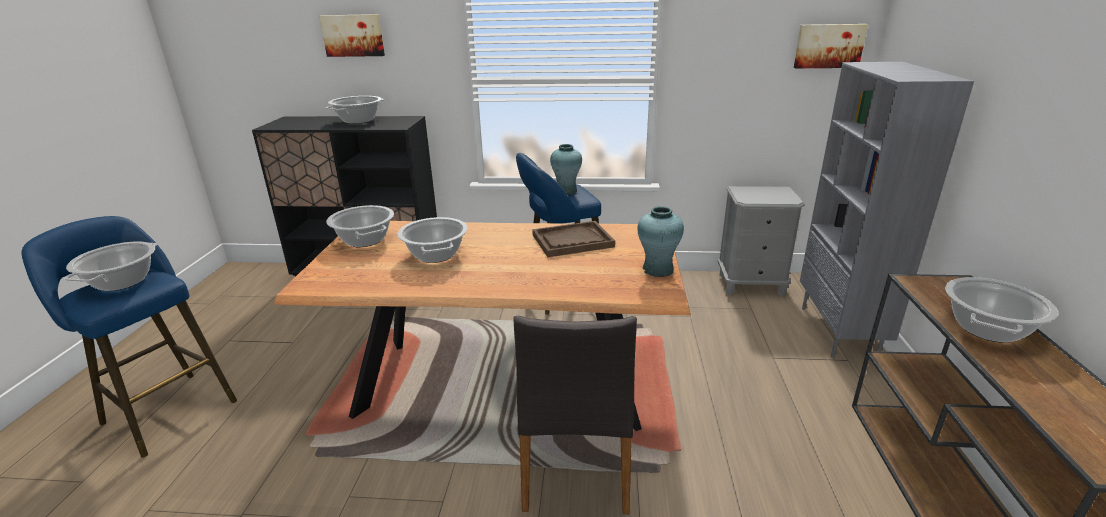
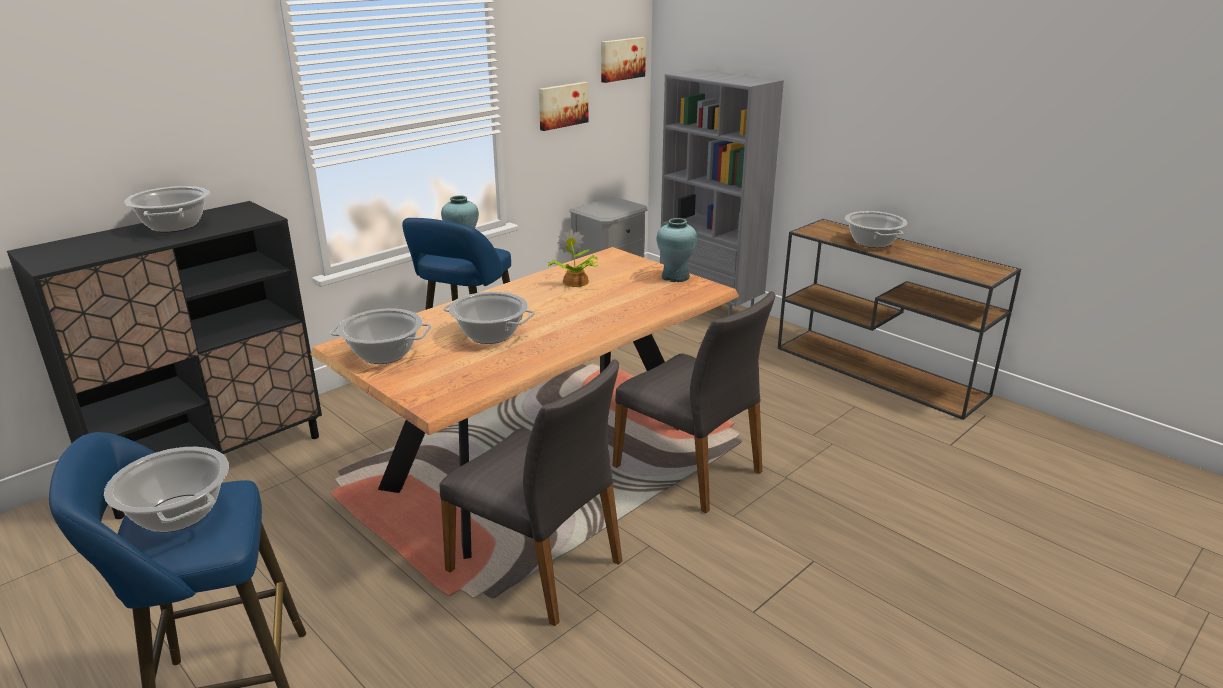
camera: 50 degrees left, 0 degrees up
(353, 35) = (125, 101): picture -> picture (562, 105)
(368, 455) = (538, 565): none -> grey chair
(572, 241) = (575, 282): brown tray -> potted plant

